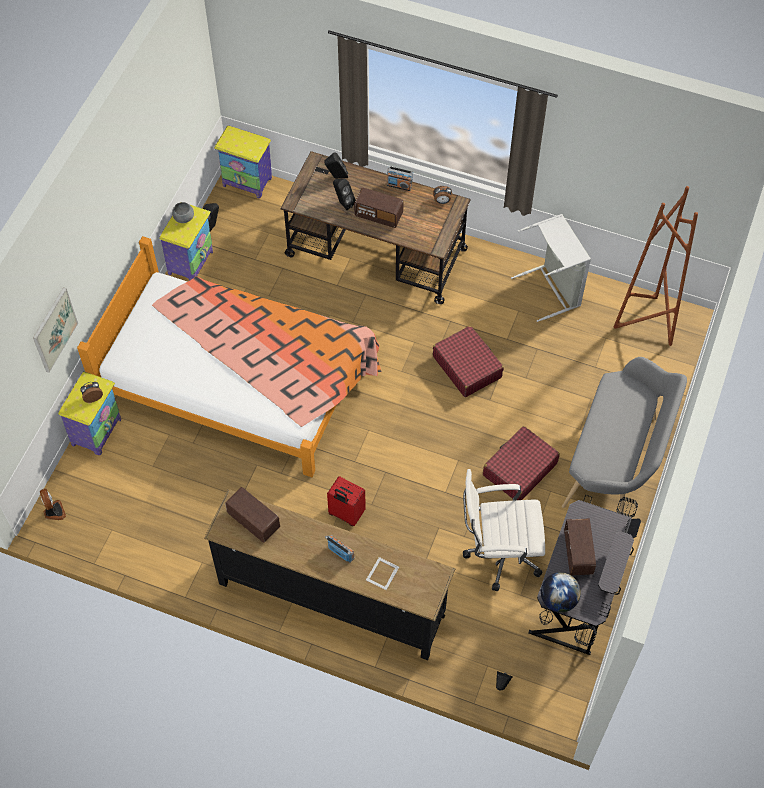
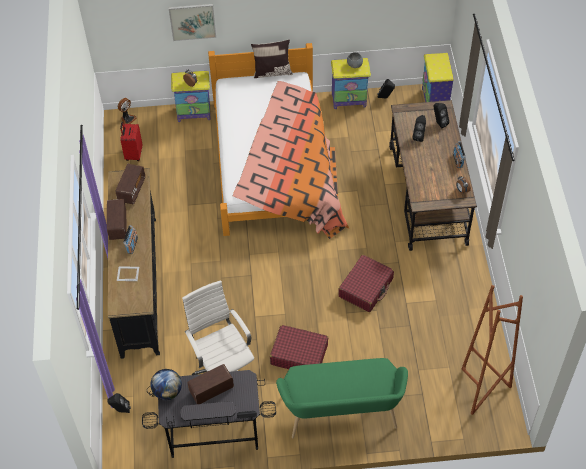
camera: 65 degrees right, 5 degrees down
(132, 305) = (272, 72): none -> pillow
(346, 514) = (206, 266): red suitcase -> red suitcase (133, 154)
(378, 215) = (423, 159): radio -> radio (118, 225)
(552, 289) = (470, 314): grey laundry basket -> none
(616, 462) = (341, 415): grey bench -> green bench

